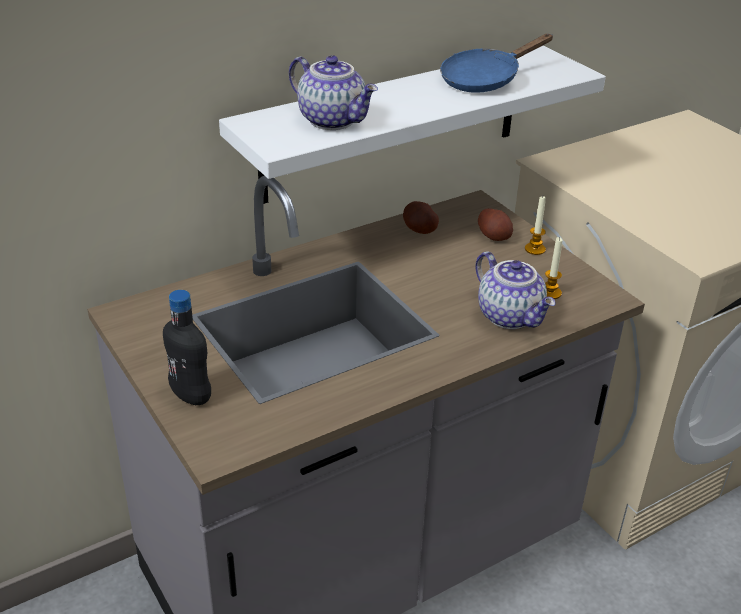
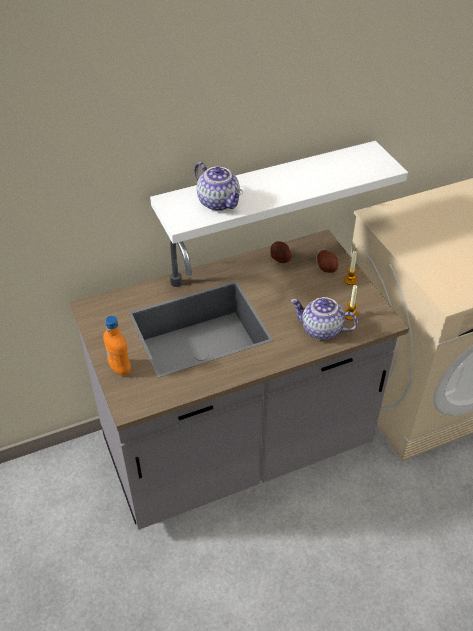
camera: 10 degrees right, 10 degrees up
(191, 396) = (120, 368): black bottle -> orange bottle
(485, 80) = (326, 171): blue frying pan -> none
(511, 316) = (321, 330): teapot -> teapot turned 135 degrees clockwise

